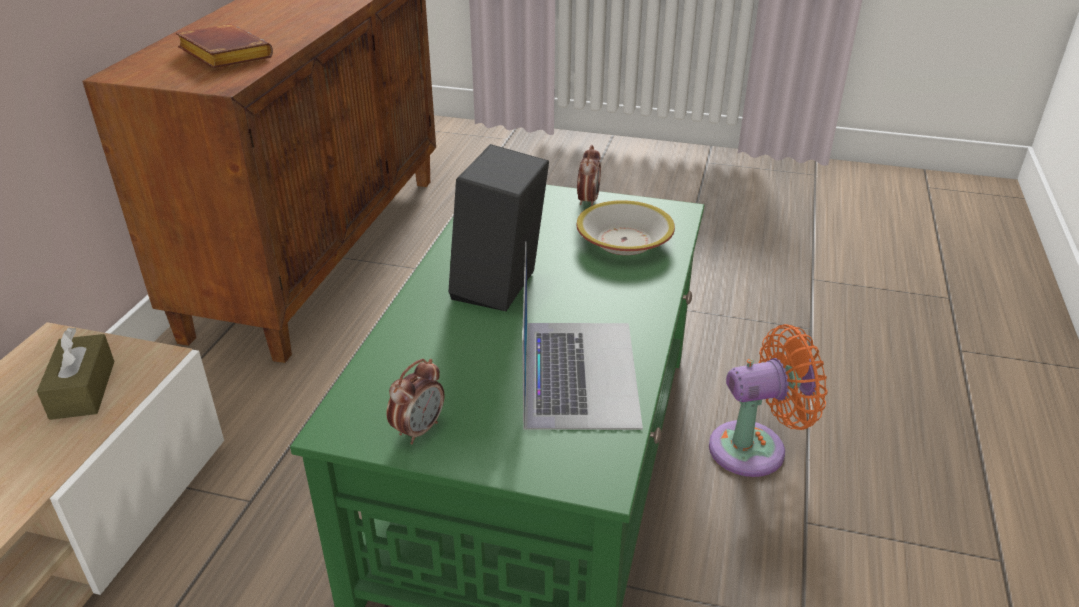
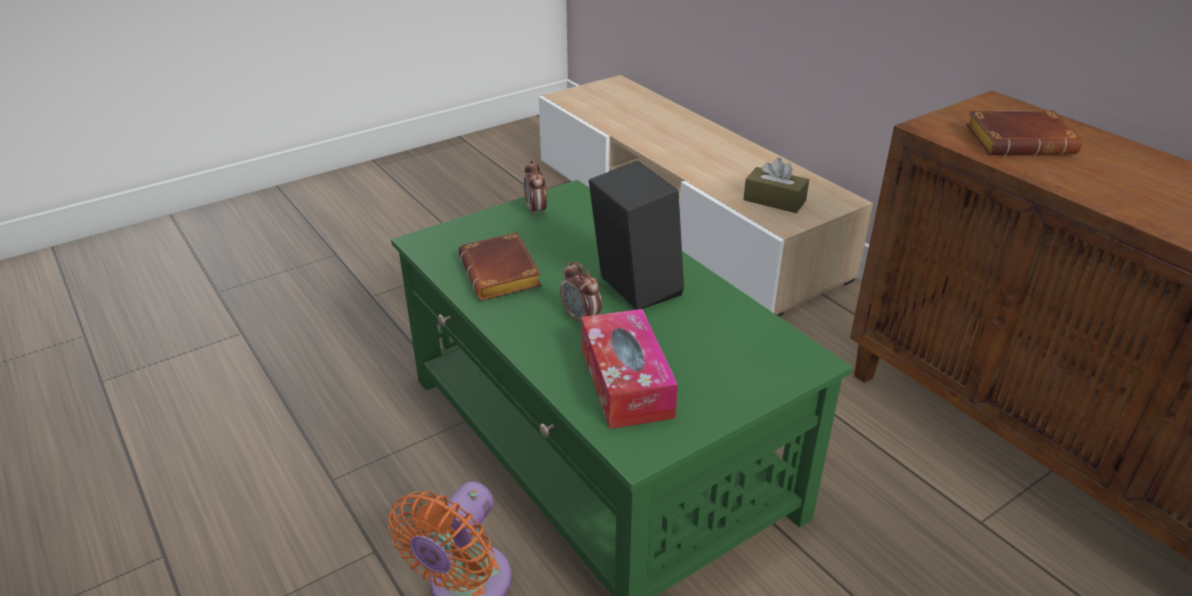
camera: 130 degrees right, 0 degrees up
(579, 372) = (503, 275): laptop -> brown book
(588, 201) = (725, 404): alarm clock -> alarm clock (581, 318)
(624, 241) = (626, 382): bowl -> tissue box

